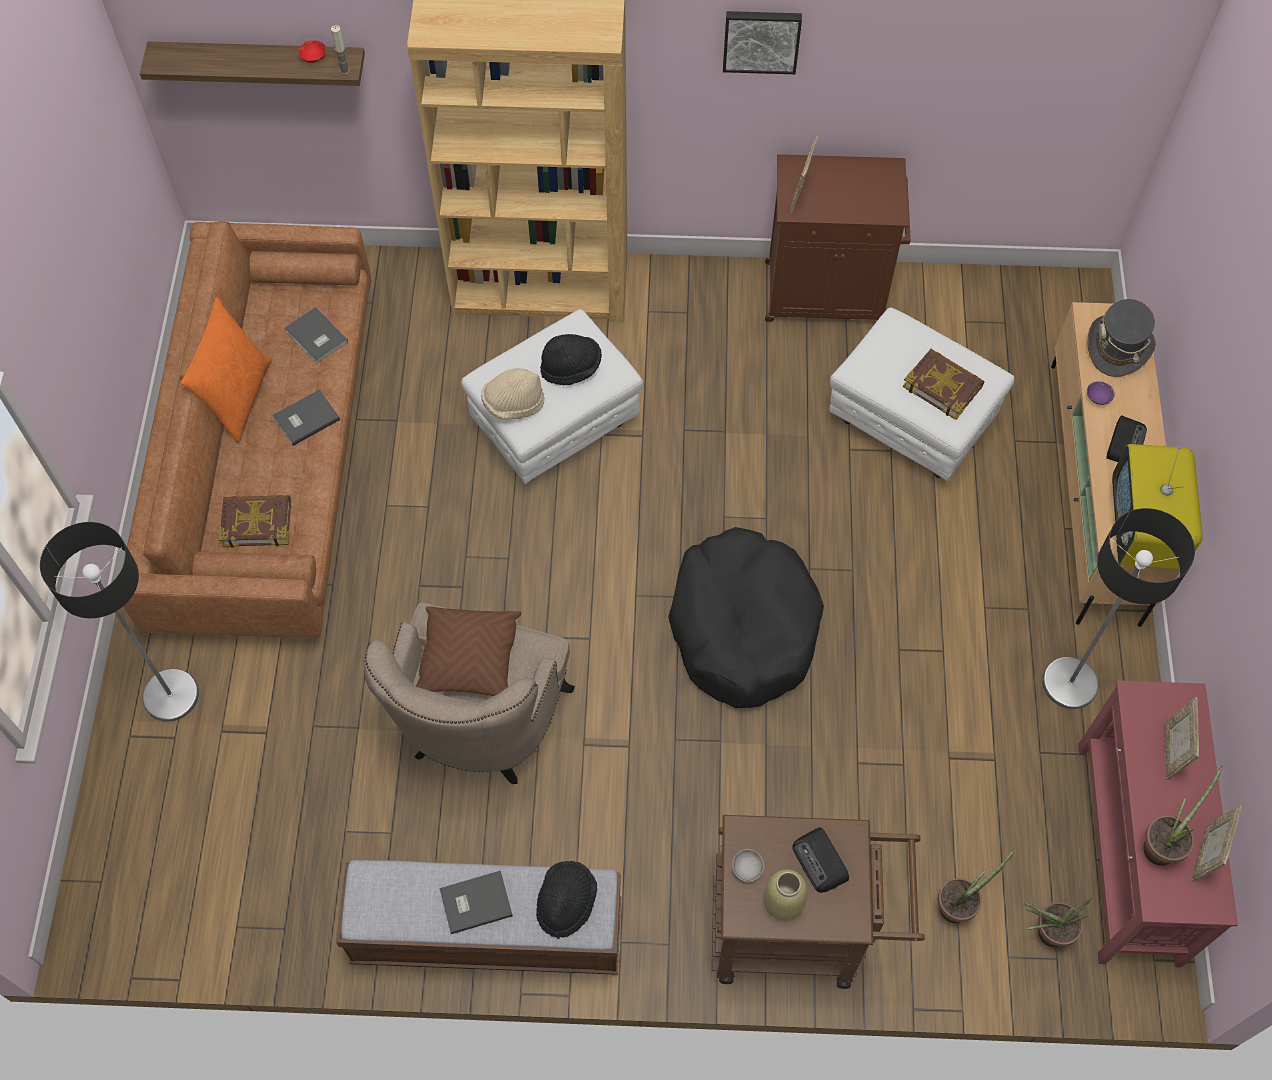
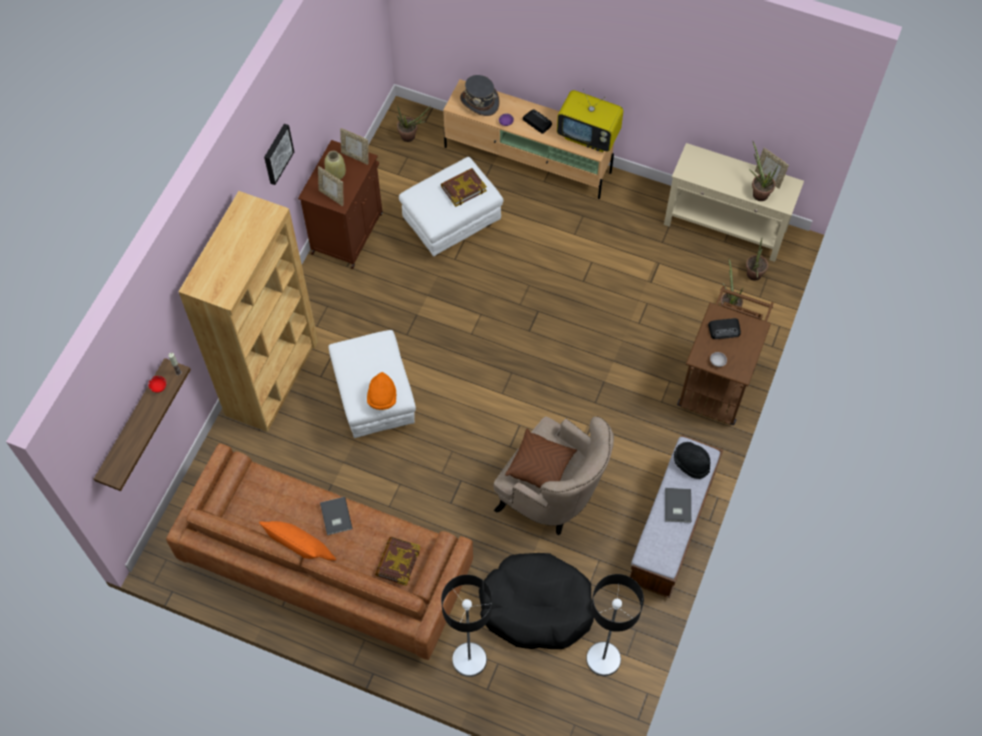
camera: 70 degrees left, 0 degrees up
(316, 338) = (278, 496): grey book -> none
(513, 404) = (382, 397): beige hat -> orange hat
(571, 368) = (371, 360): black hat -> none
(743, 627) = (542, 348): black dog bed -> black dog bed (536, 606)
(782, 902) = (739, 353): beige vase -> beige vase (336, 174)
(1045, 315) = (411, 136): none -> potted plant
(1069, 682) = (630, 214): floor lamp -> floor lamp (603, 658)
(1127, 853) = (725, 228): red console table -> beige console table
(1171, 751) = (715, 170): picture frame -> picture frame (355, 157)

